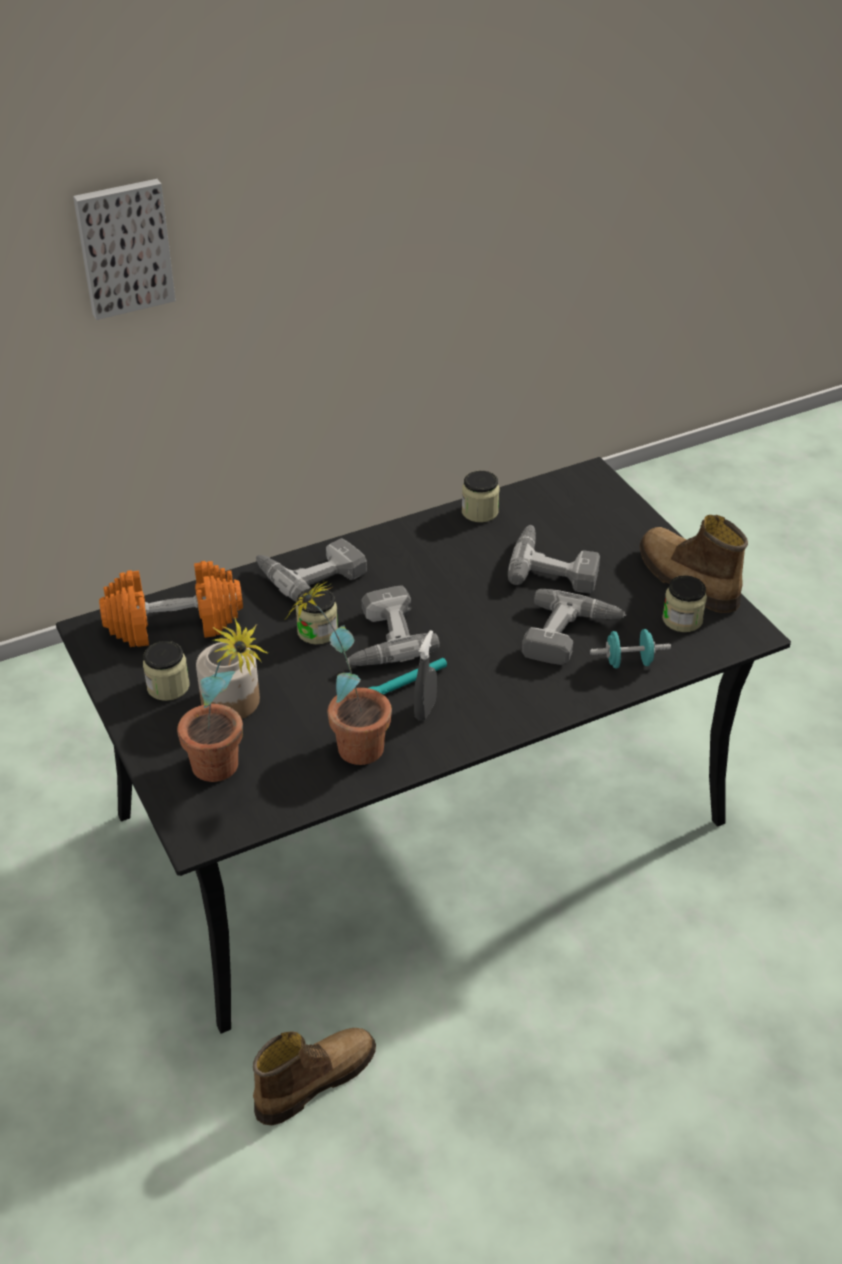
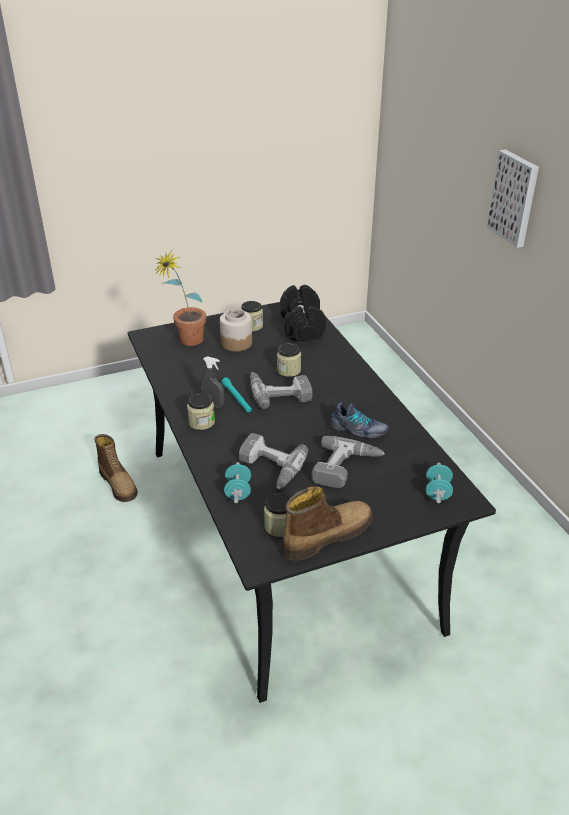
camera: 95 degrees right, 5 degrees down
(174, 623) = (302, 327): orange dumbbell -> black dumbbell
(310, 574) = (342, 369): power drill -> none
(347, 743) = (194, 377): potted plant -> none
(468, 557) = (358, 430): none -> shoe
(480, 512) = (411, 439): jar -> jar (201, 422)
(581, 494) = (437, 492): none -> turquoise dumbbell

